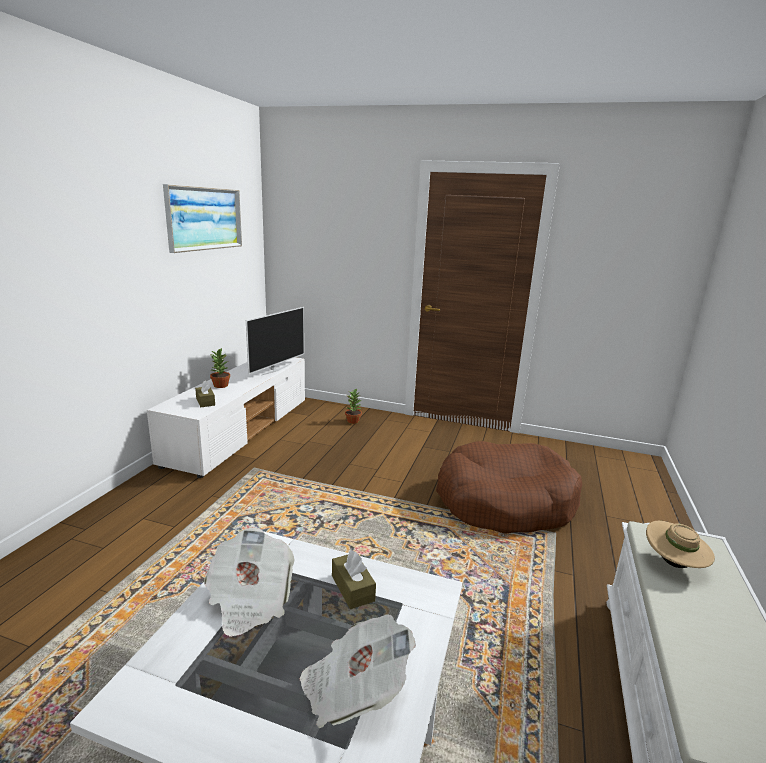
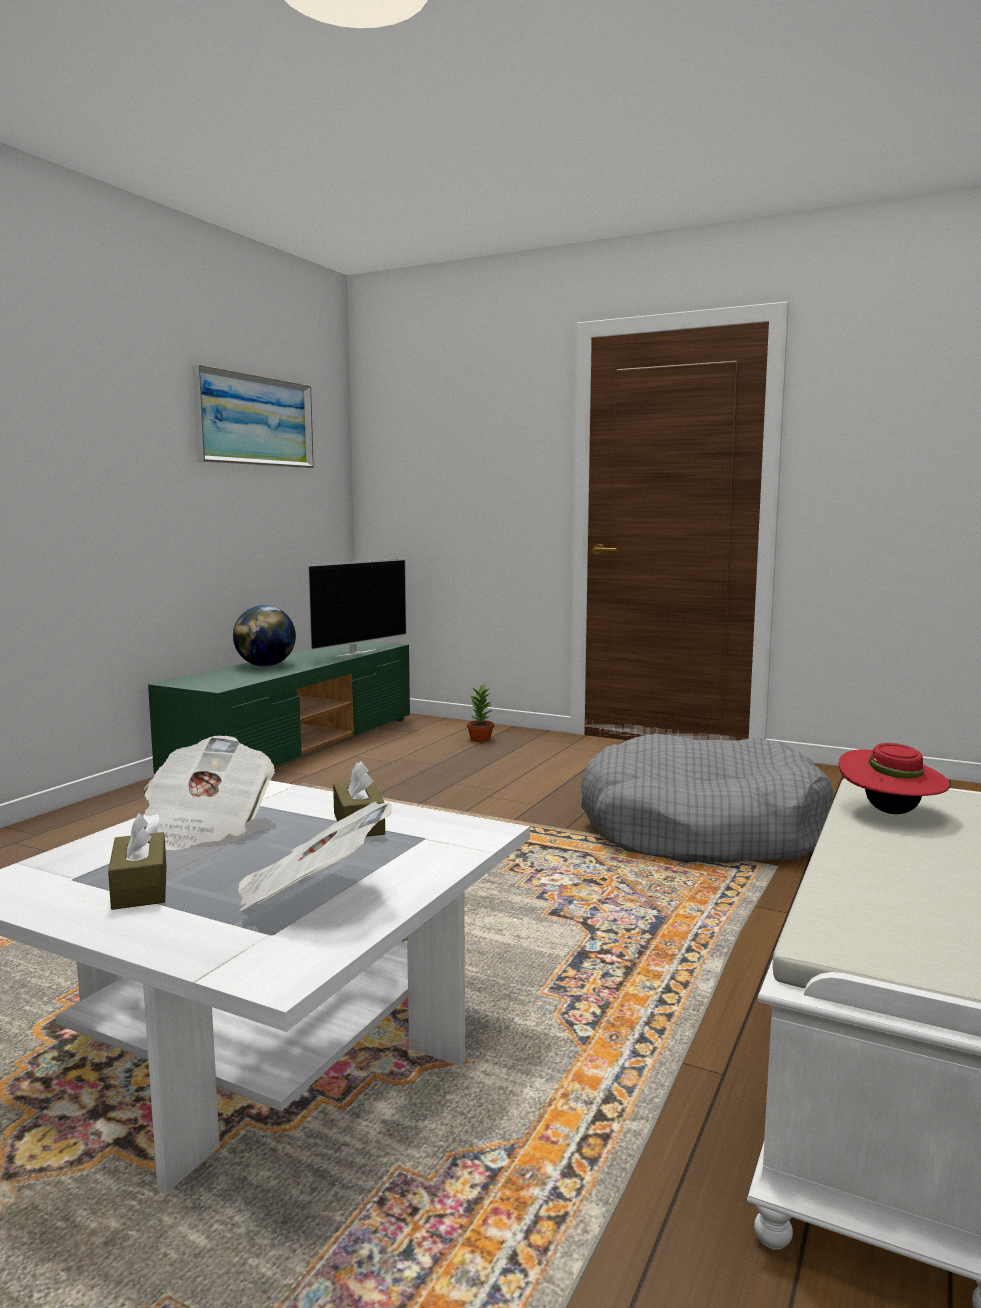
camera: 10 degrees right, 10 degrees down
(205, 401) = (236, 678): brown tissue box -> brown tissue box (140, 887)
(220, 385) = (265, 666): potted plant -> globe
(241, 430) = (298, 745): white tv stand -> green tv stand
(504, 502) = (701, 830): brown dog bed -> grey dog bed
(673, 564) = (890, 812): beige hat -> red hat

